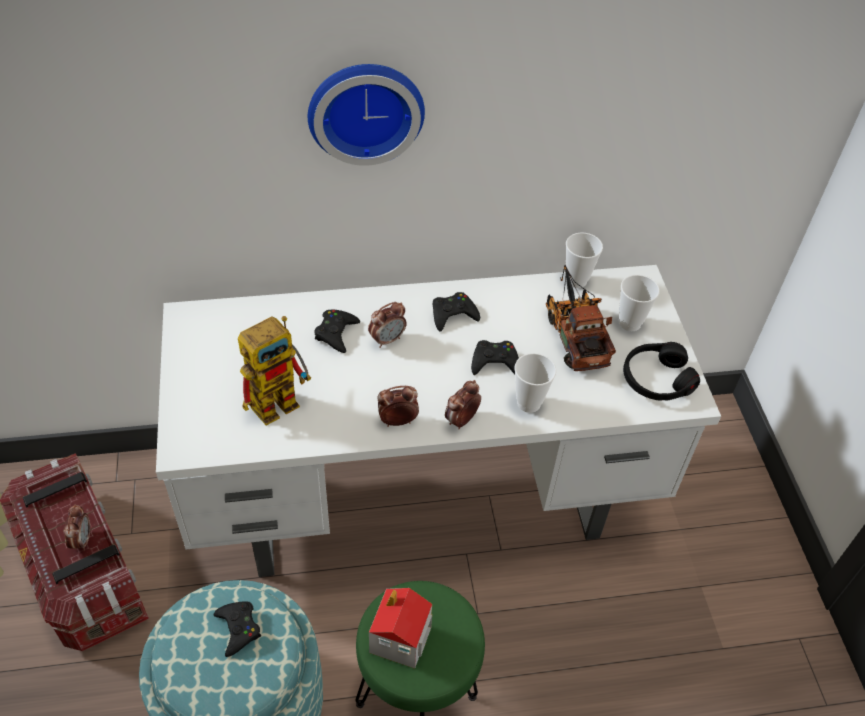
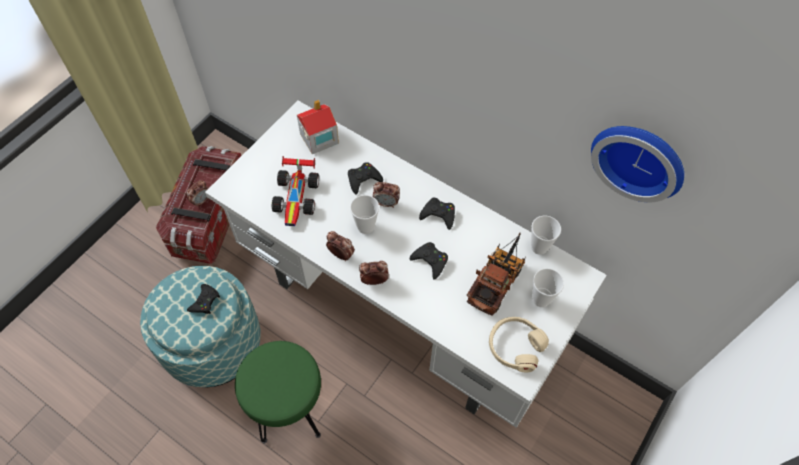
camera: 45 degrees right, 10 degrees up
(281, 399) = (297, 197): toy robot -> toy car
(365, 109) = (420, 53): wall clock -> wall clock (640, 158)
(400, 640) = (264, 371): toy house -> toy house (318, 138)
(528, 403) = (422, 300): cup -> cup (365, 227)
(656, 379) = (515, 346): black headphones -> beige headphones

